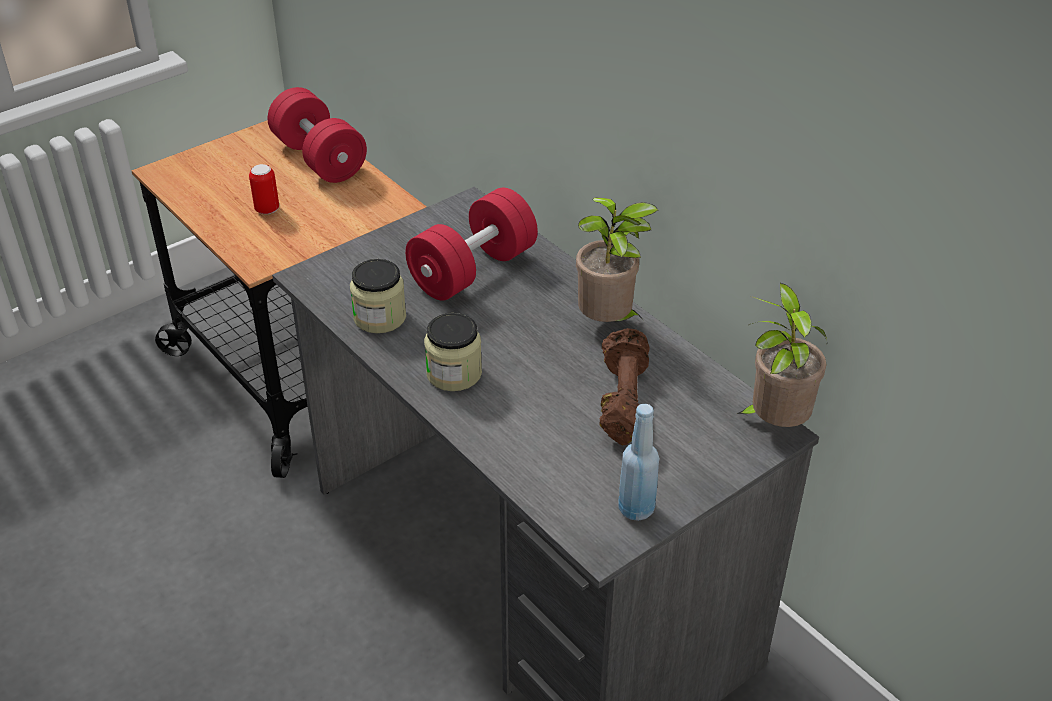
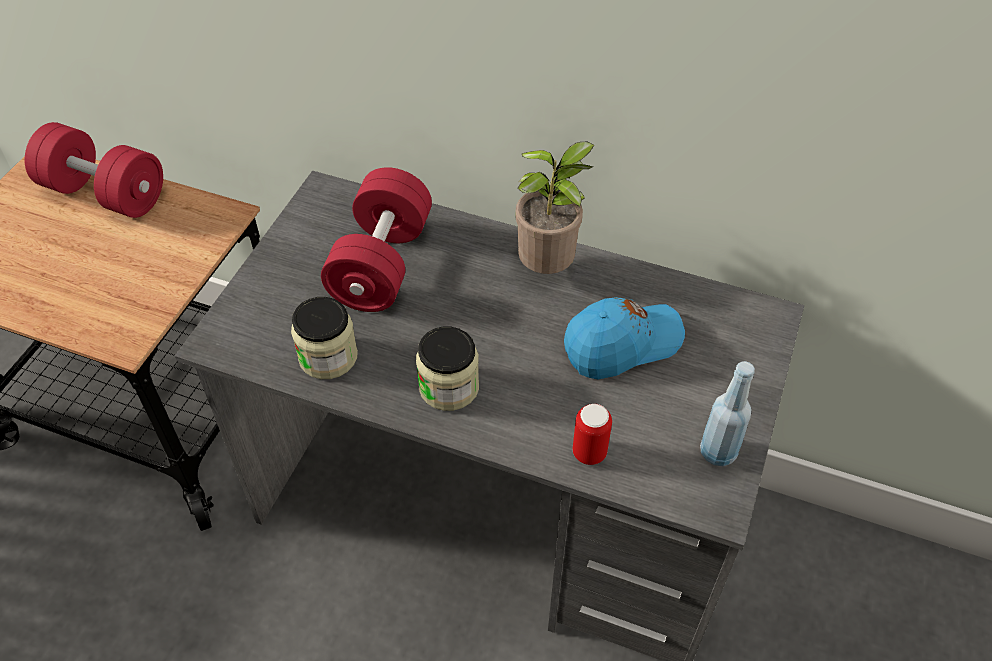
camera: 30 degrees left, 10 degrees up
(267, 209) = (89, 274): can -> can (589, 452)
(622, 400) = (622, 344): brown dumbbell -> blue cap
(774, 423) = (761, 309): potted plant -> none

